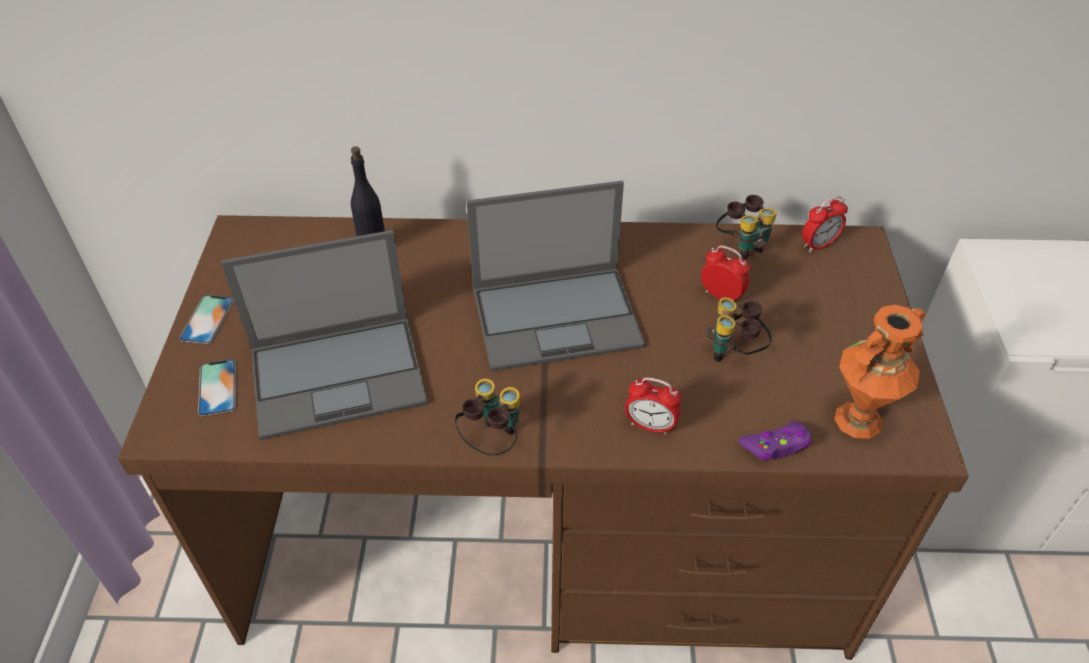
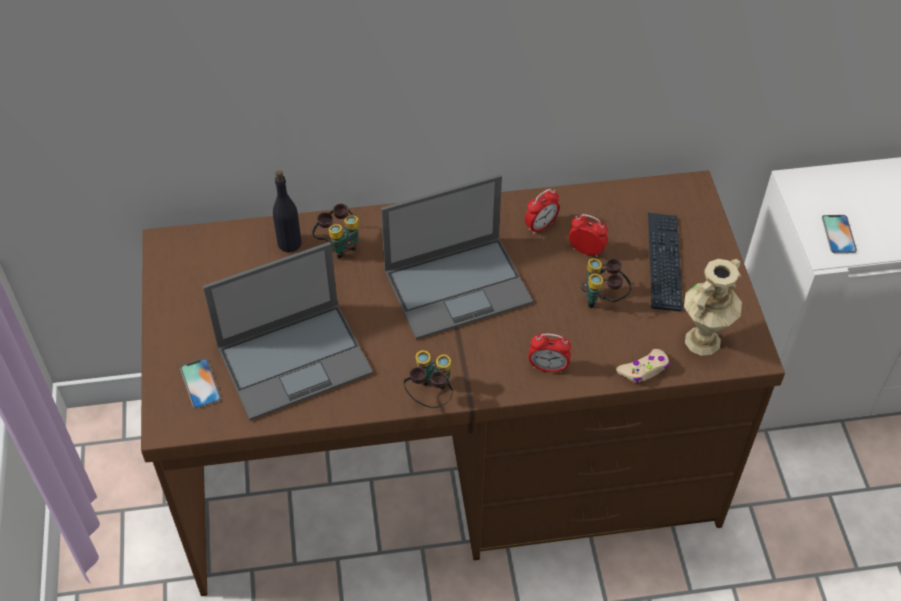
camera: 10 degrees left, 5 degrees up
(207, 319) = (170, 327): phone -> phone (838, 234)
(742, 245) = (596, 203): binoculars -> binoculars (339, 245)
(776, 446) = (644, 370): purple game controller -> beige game controller
(817, 320) = (664, 262): none -> keyboard
(818, 245) = (658, 194): alarm clock -> alarm clock (540, 226)
(859, 420) = (703, 341): orange vase -> beige vase

